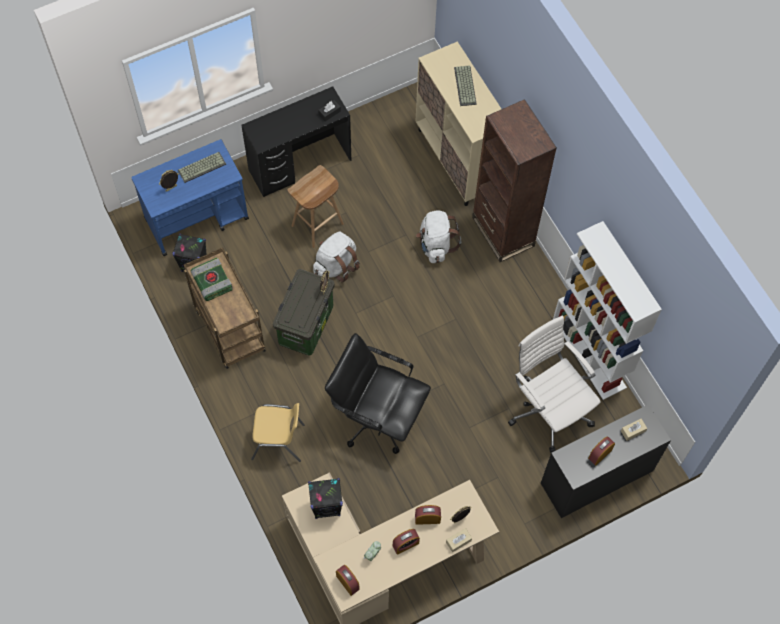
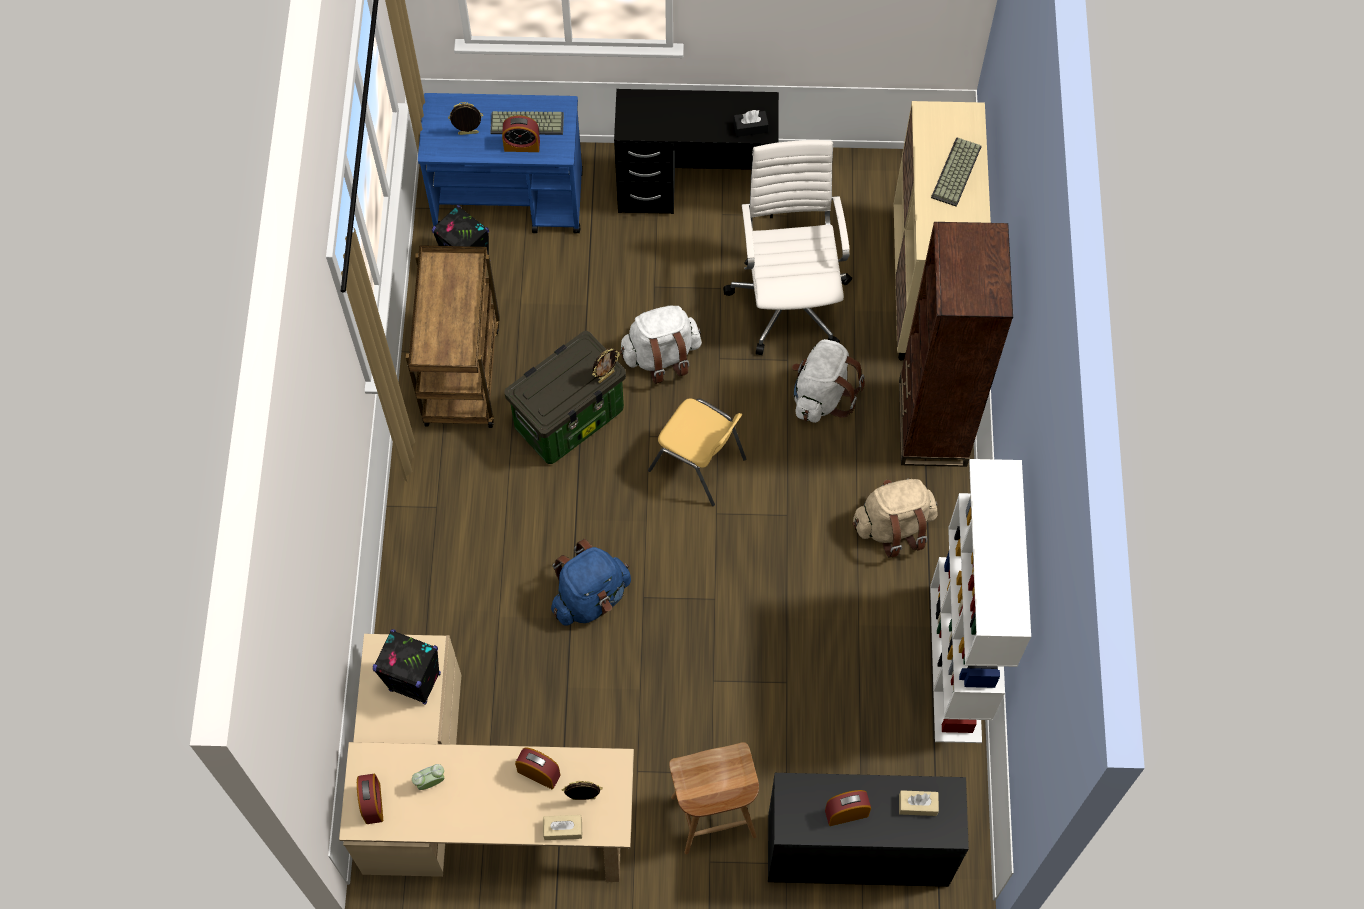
camera: 30 degrees right, 0 degrees up
(211, 281) = (445, 287): book -> none
(278, 441) = (434, 562): yellow chair -> yellow chair (698, 465)
(317, 225) = (669, 287): brown stool -> brown stool (712, 818)
(377, 416) = (591, 597): black office chair -> blue backpack
(405, 544) = (485, 793): alarm clock -> alarm clock (522, 145)
(515, 297) = (893, 526): none -> beige backpack
(548, 409) = (845, 714): white office chair -> white office chair (789, 299)

